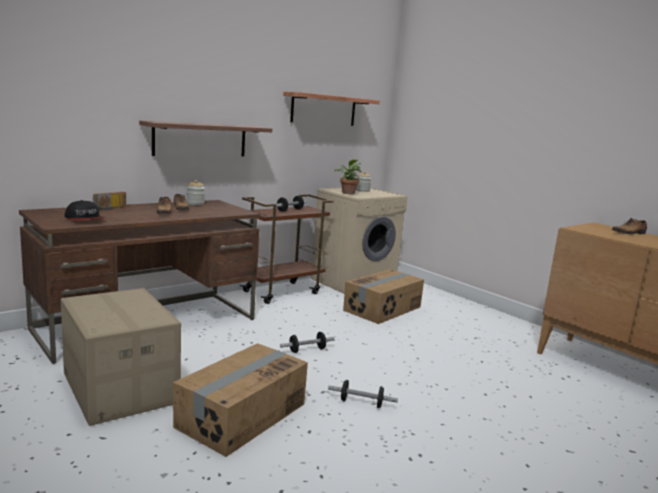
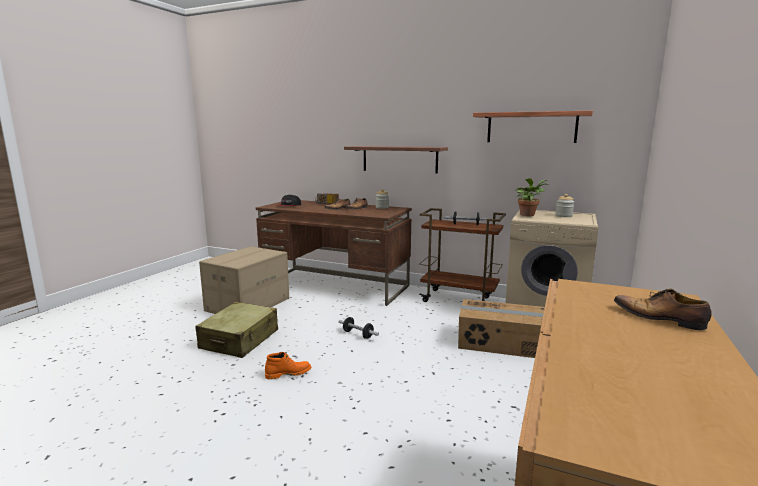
camera: 65 degrees right, 0 degrees up
(241, 415) = (240, 340): cardboard box -> beige suitcase
(361, 403) = (288, 373): dumbbell -> orange boot

